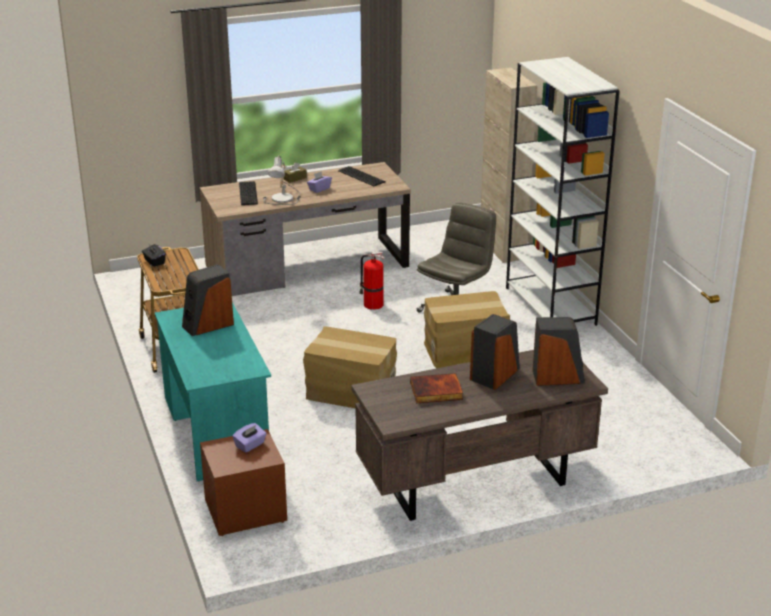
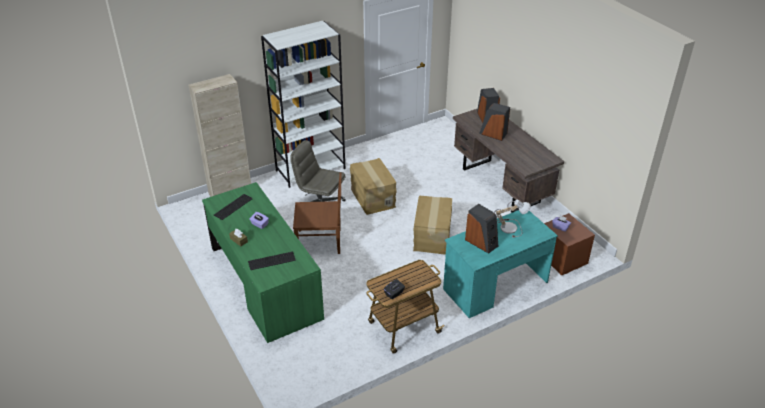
camera: 100 degrees left, 10 degrees up
(284, 199) = (281, 239): table lamp -> table lamp (509, 227)
(307, 266) = (265, 282): brown desk -> green desk
(372, 304) = (320, 242): fire extinguisher -> brown chair
(436, 392) = (518, 149): book -> none

